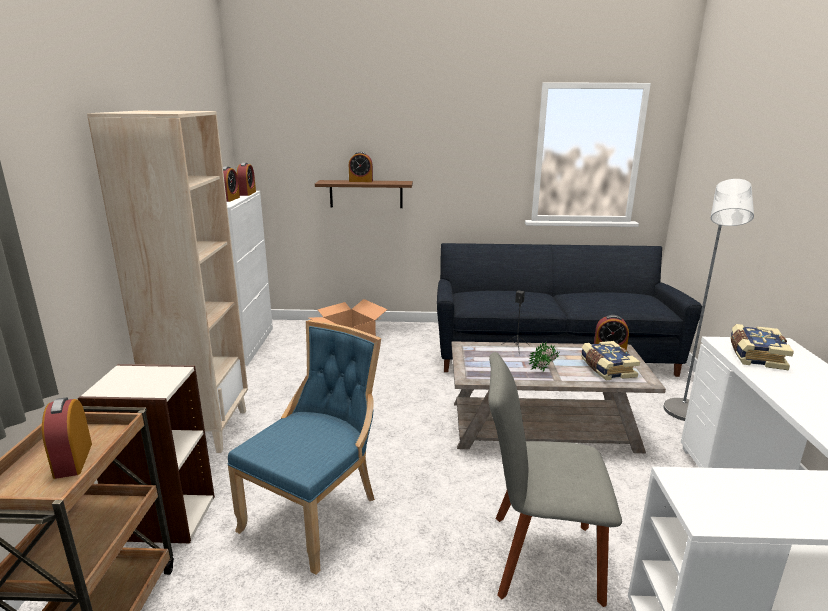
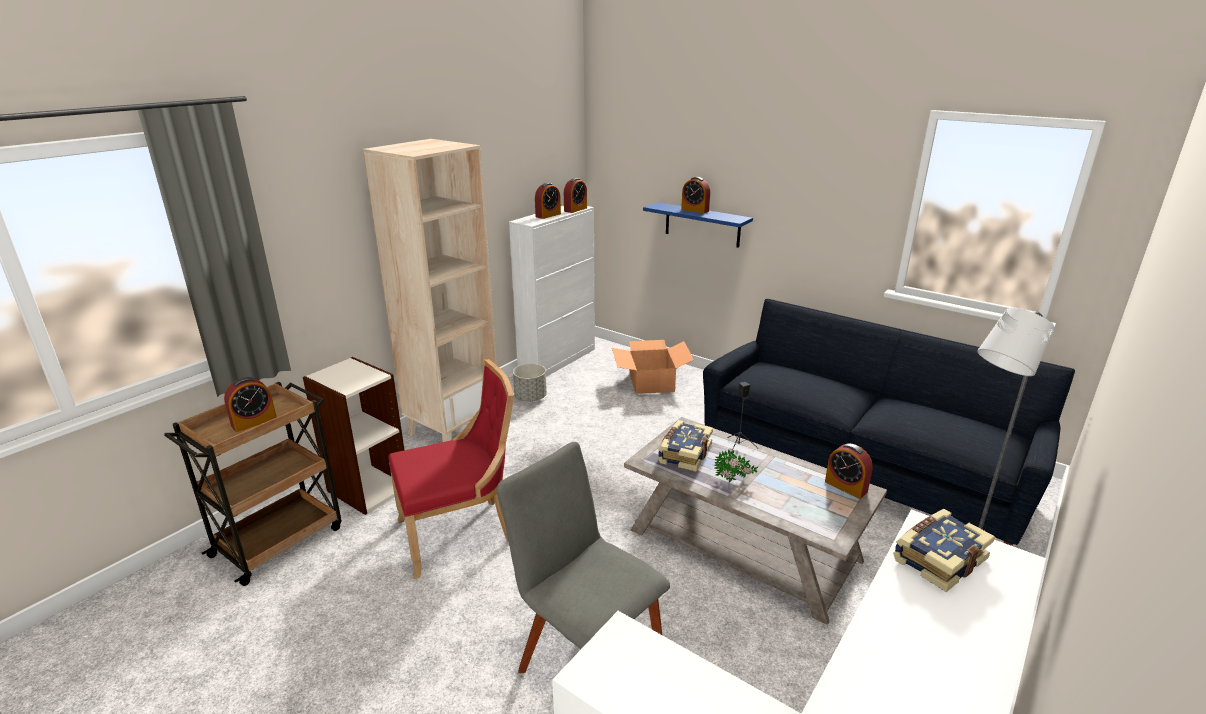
camera: 35 degrees right, 5 degrees up
(73, 460) = (254, 422): alarm clock -> alarm clock turned 150 degrees counterclockwise
(255, 380) = (530, 397): none -> grey planter
(316, 513) = (461, 533): blue chair -> red chair
(366, 194) = (702, 225): brown shelf -> blue shelf
(606, 369) = (807, 506): book -> book (683, 453)

